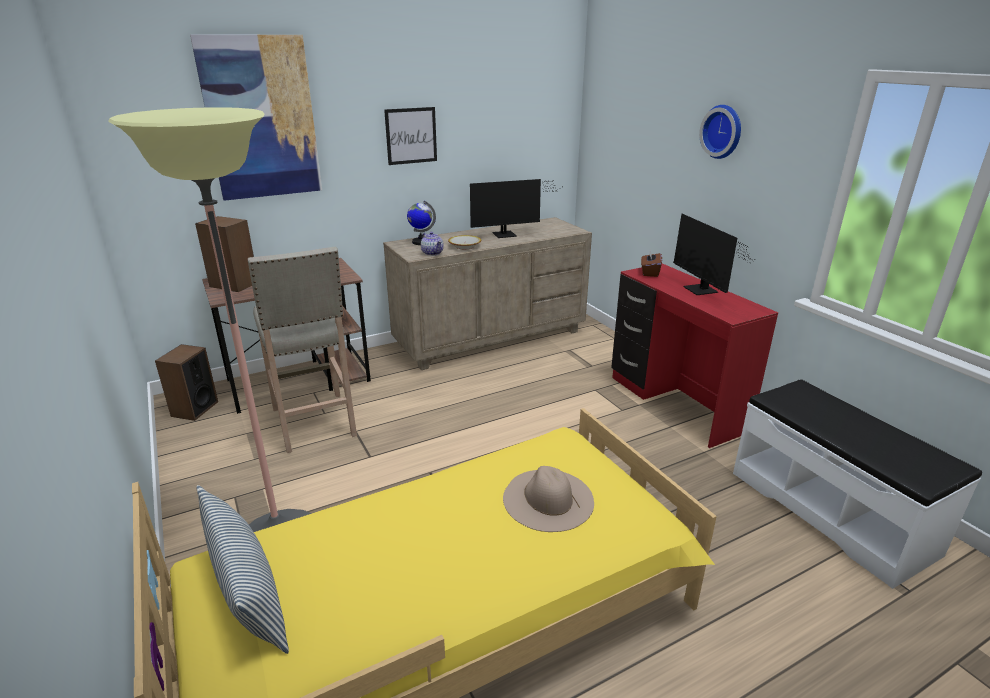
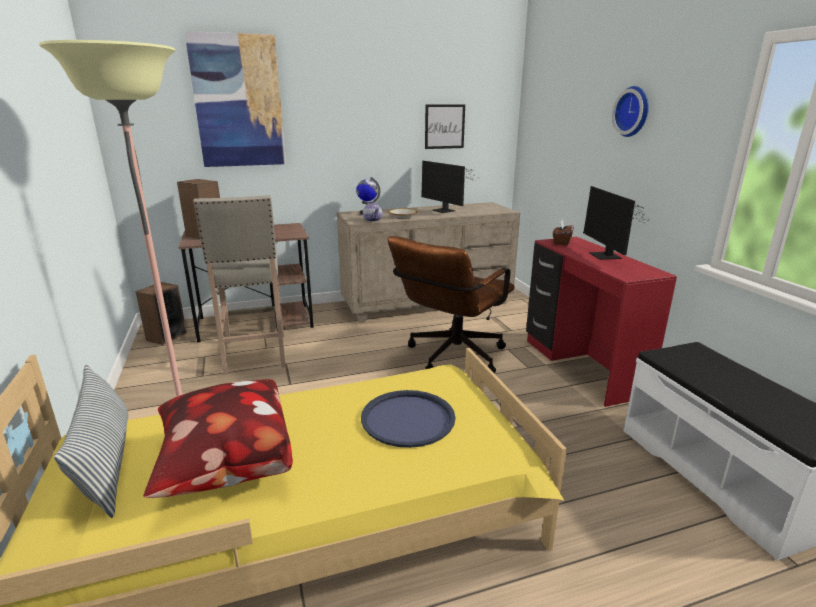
camera: 10 degrees right, 5 degrees down
(382, 580) = (226, 468): none -> pillow
(411, 136) = (364, 123): picture -> picture (444, 126)
(508, 234) = (444, 211): monitor -> monitor turned 60 degrees clockwise
(538, 406) = (451, 358): none -> brown office chair
(548, 499) = (408, 419): beige hat -> blue tray

